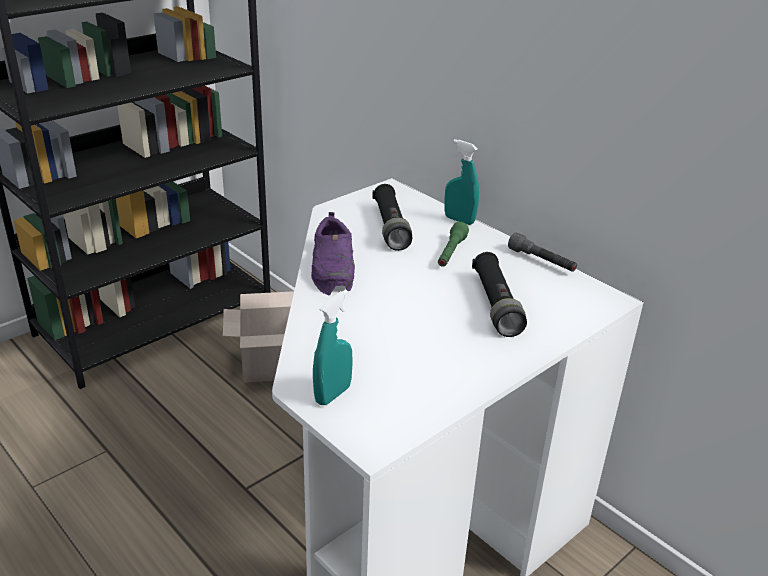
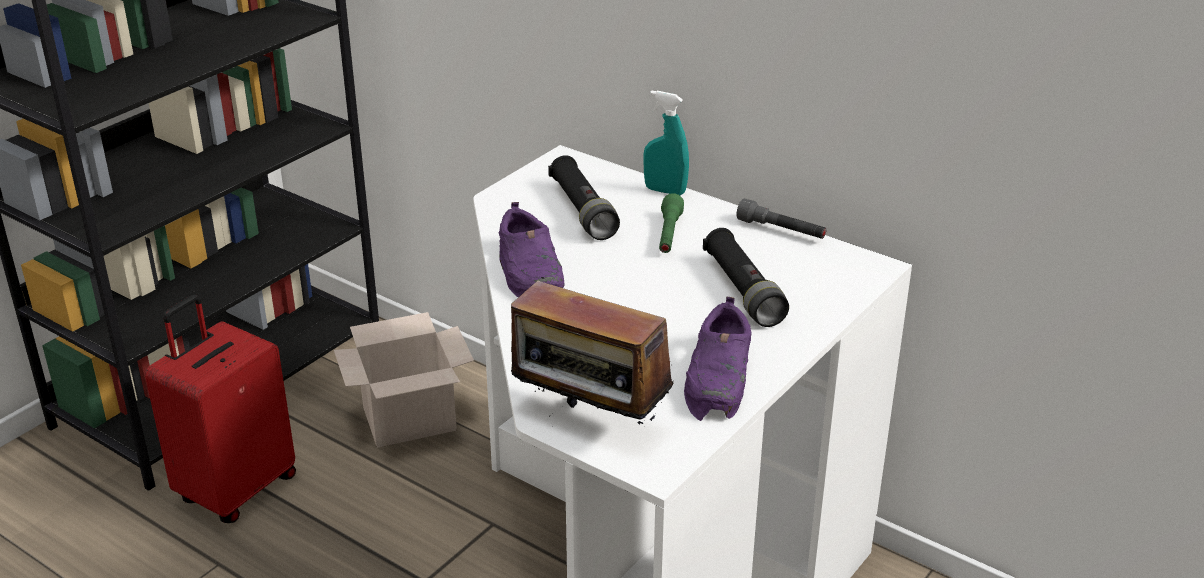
camera: 10 degrees left, 0 degrees up
(138, 397) = (235, 489): none -> red suitcase
(333, 394) = (589, 421): turquoise spray bottle -> radio
(454, 373) = (720, 377): none -> purple shoe

